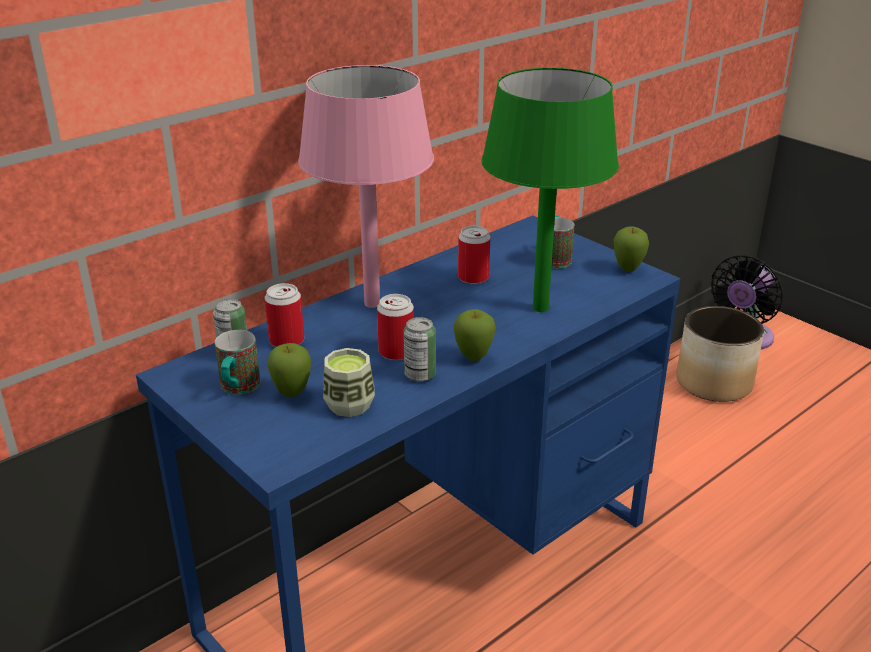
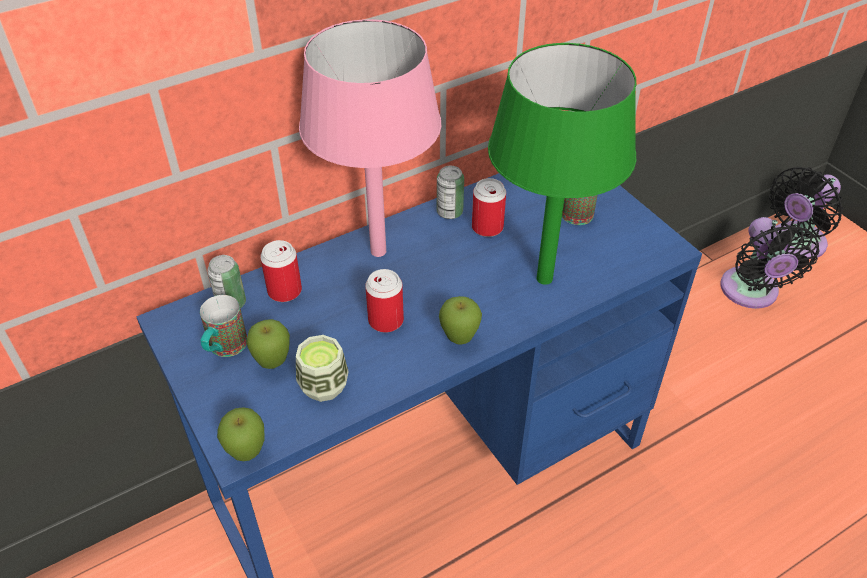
camera: 10 degrees right, 15 degrees up
(420, 375) = (401, 355): can -> can (449, 212)
(628, 270) = (649, 235): apple -> apple (247, 454)
(714, 382) = (751, 293): planter -> black fan

